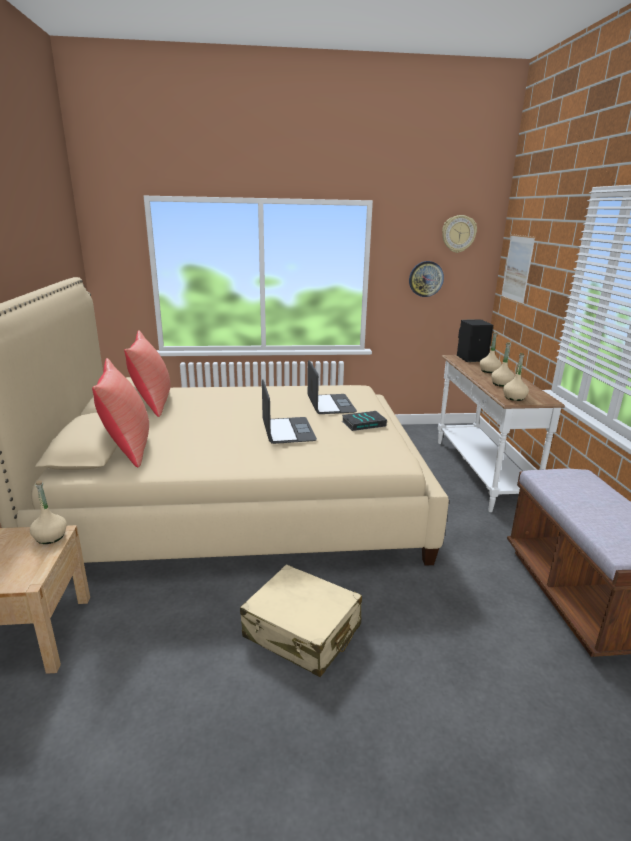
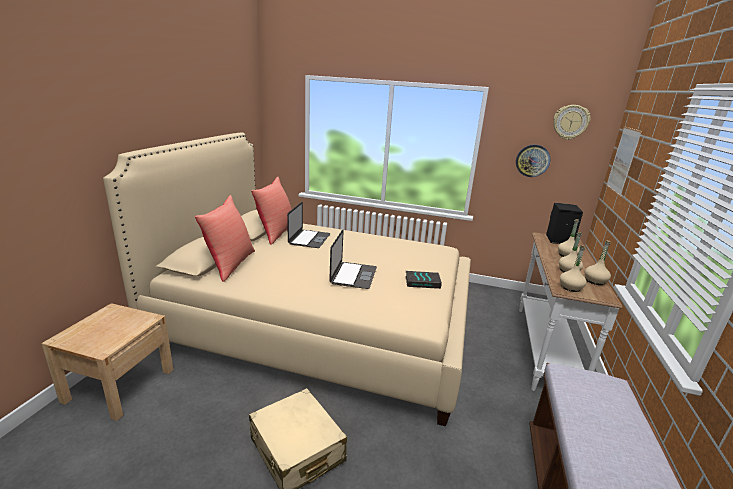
camera: 20 degrees right, 0 degrees up
(50, 537) = (142, 320): beige bottle -> beige bottle (595, 281)
(330, 404) = (408, 259): laptop -> laptop (309, 239)

